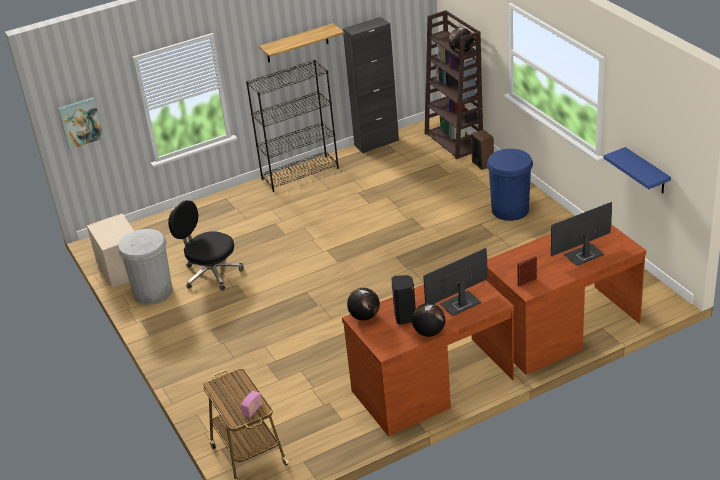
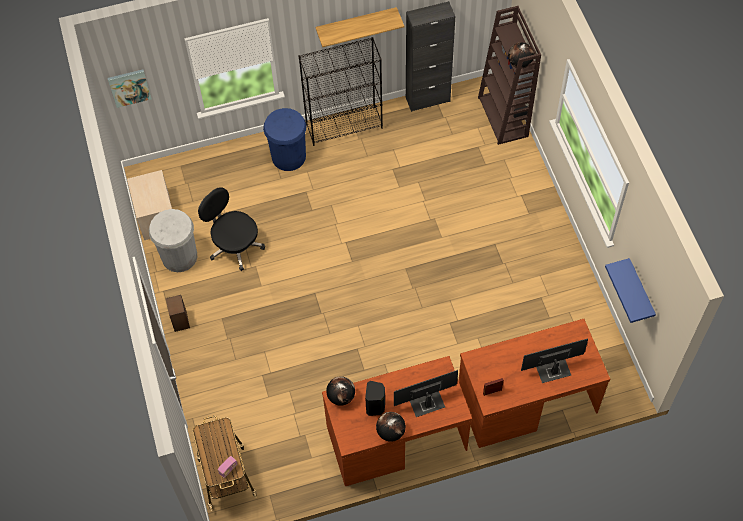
camera: 10 degrees right, 25 degrees up
(483, 163) = (522, 158): speaker -> speaker (180, 321)
(510, 210) = (528, 232): blue trash can -> blue trash can (288, 156)

